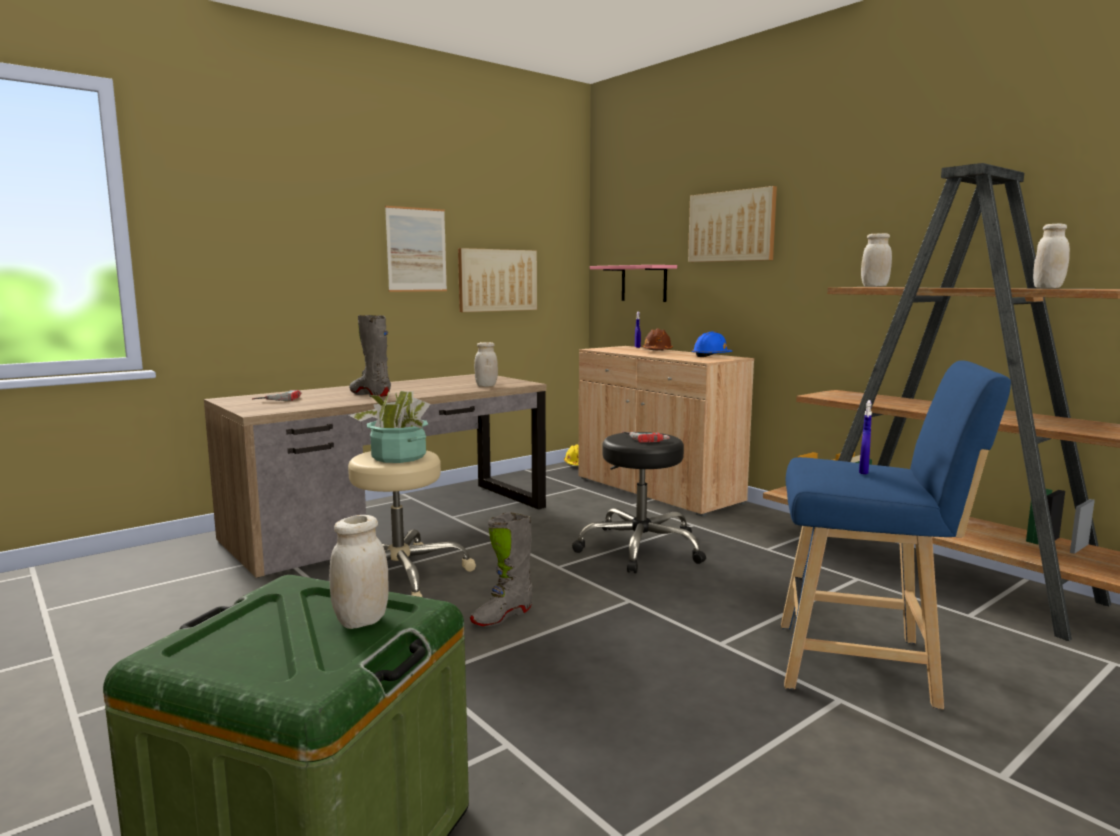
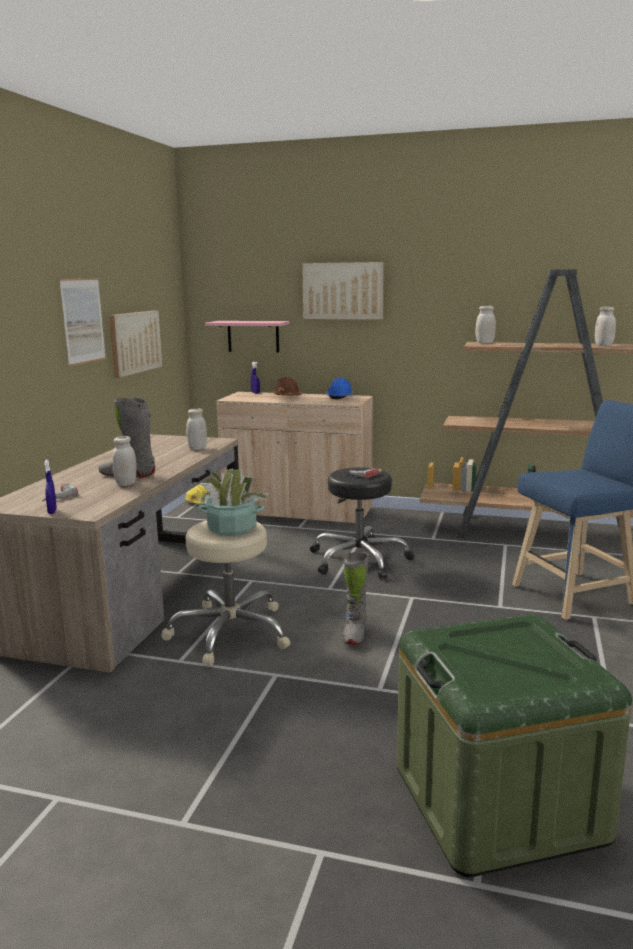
camera: 35 degrees left, 5 degrees up
(361, 620) = (519, 640): white jar -> white jar (126, 483)
(863, 472) = (584, 477): blue spray bottle -> blue spray bottle (52, 511)

